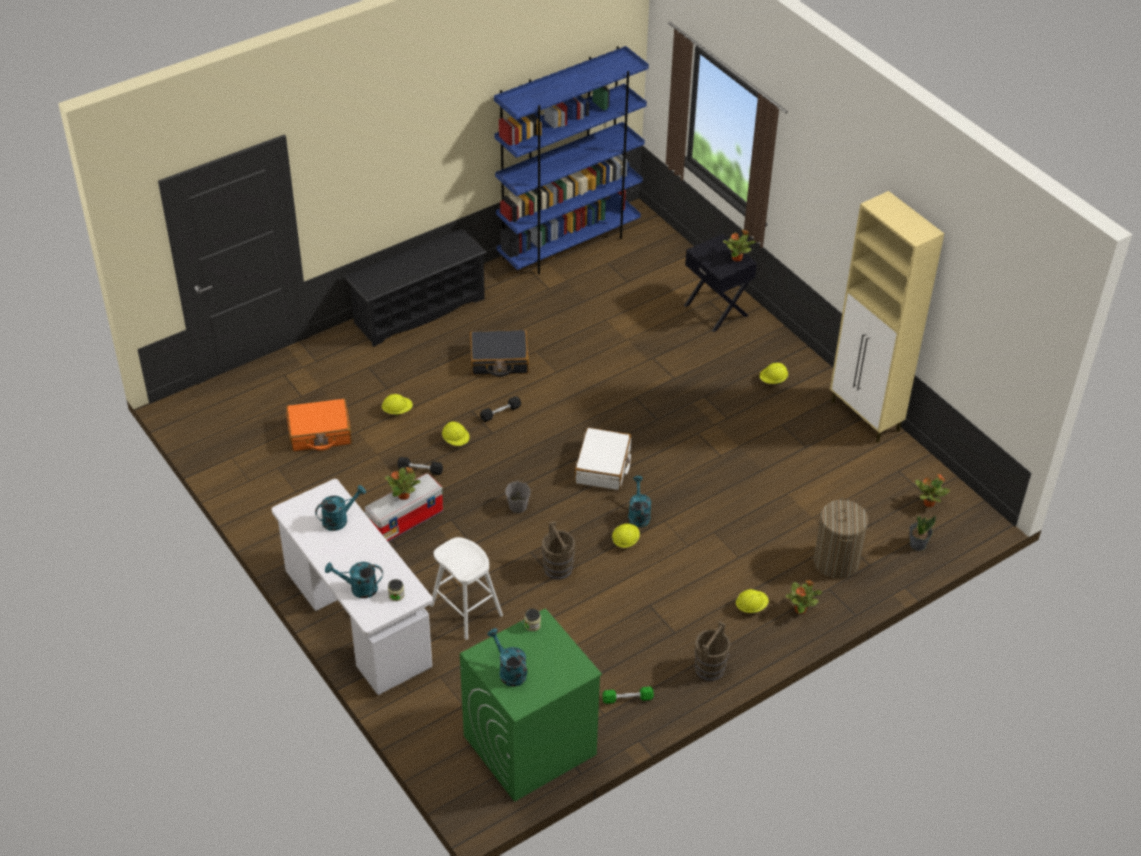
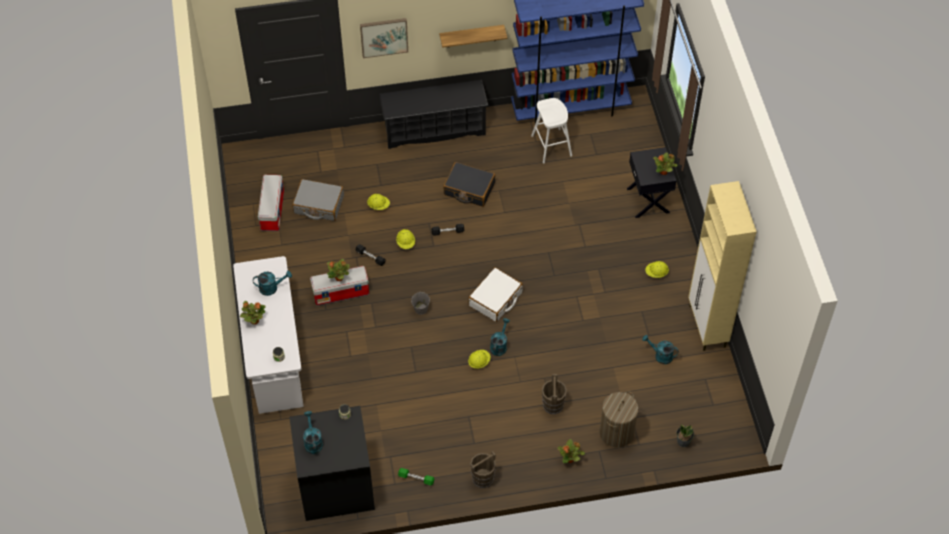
camera: 25 degrees right, 10 degrees up
(261, 456) = (272, 210): none -> storage box
(319, 433) = (318, 205): orange suitcase -> grey suitcase
(344, 188) = (384, 37): none -> picture
(358, 588) = (258, 343): turquoise watering can -> turquoise watering can (660, 355)
(446, 165) = (471, 36): none -> shelf
(466, 610) = (346, 374): white stool -> white stool (551, 145)
(529, 745) = (335, 486): green washing machine -> black washing machine
(558, 569) = (422, 366): brown bucket -> brown bucket (553, 405)
(751, 607) = (537, 444): yellow hard hat -> none
(928, 503) = (711, 412): potted plant -> potted plant (254, 320)

